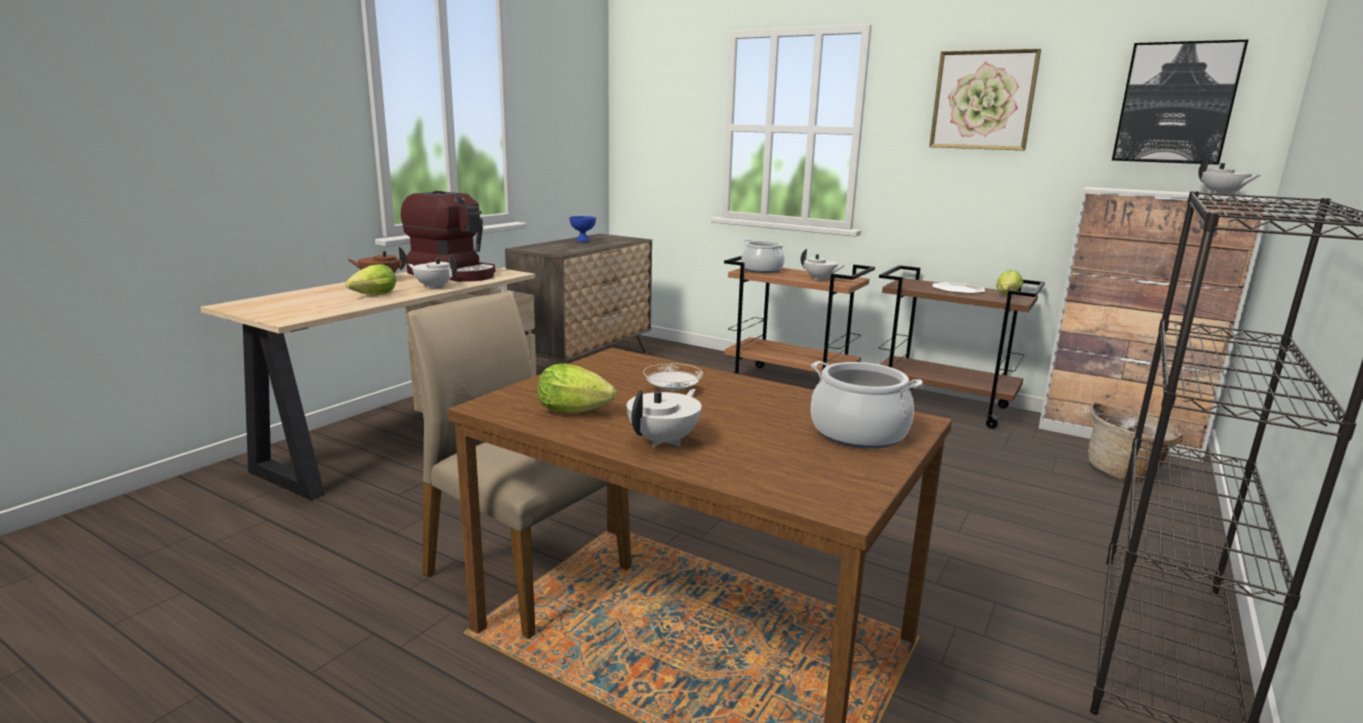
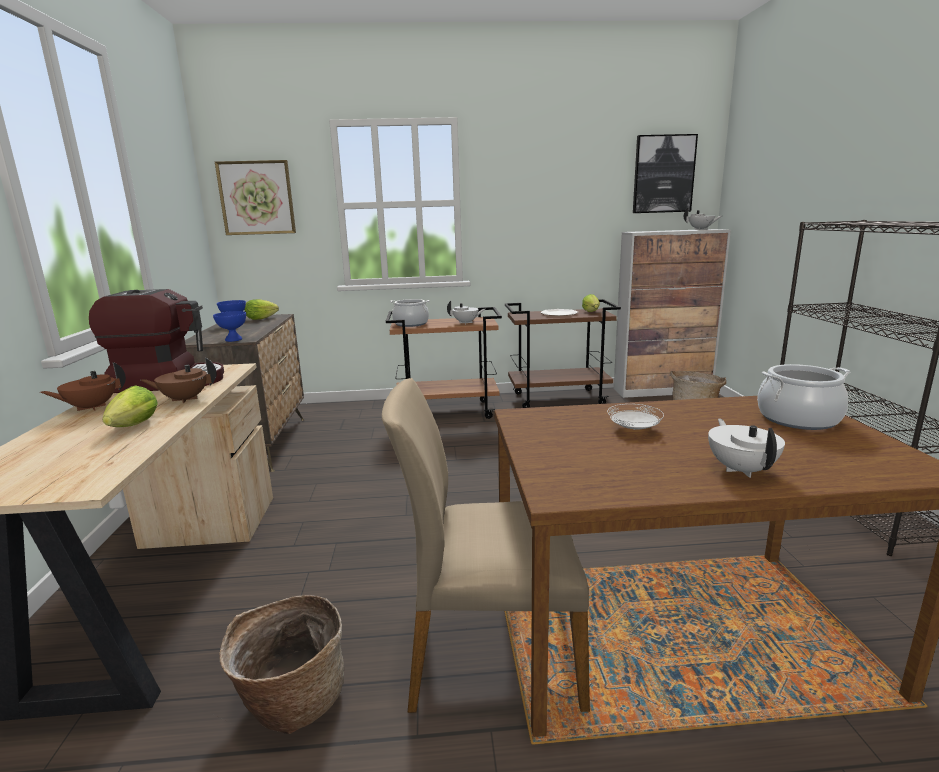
camera: 35 degrees left, 0 degrees up
(374, 533) = (291, 701): none -> basket
(434, 287) = (184, 399): white teapot -> brown teapot
(552, 251) = (234, 339): none -> blue bowl
(578, 412) = (630, 471): lettuce -> lettuce (263, 318)
(983, 100) = (548, 176): picture -> picture (256, 198)

